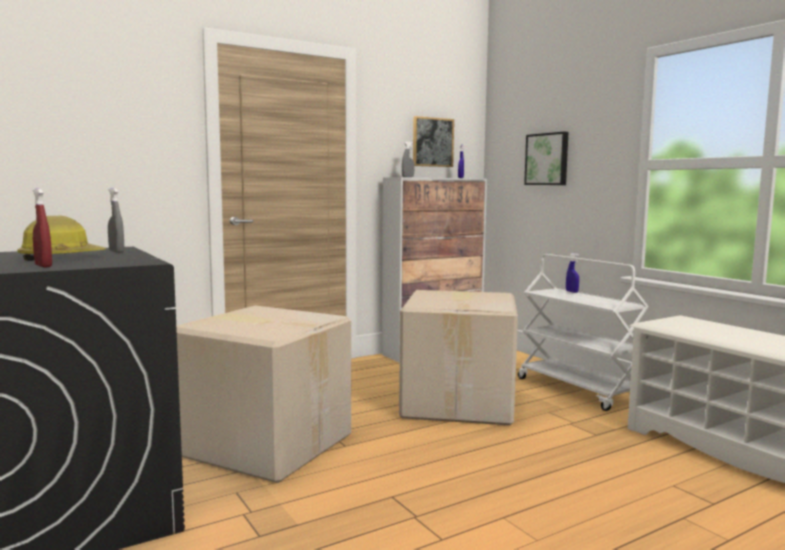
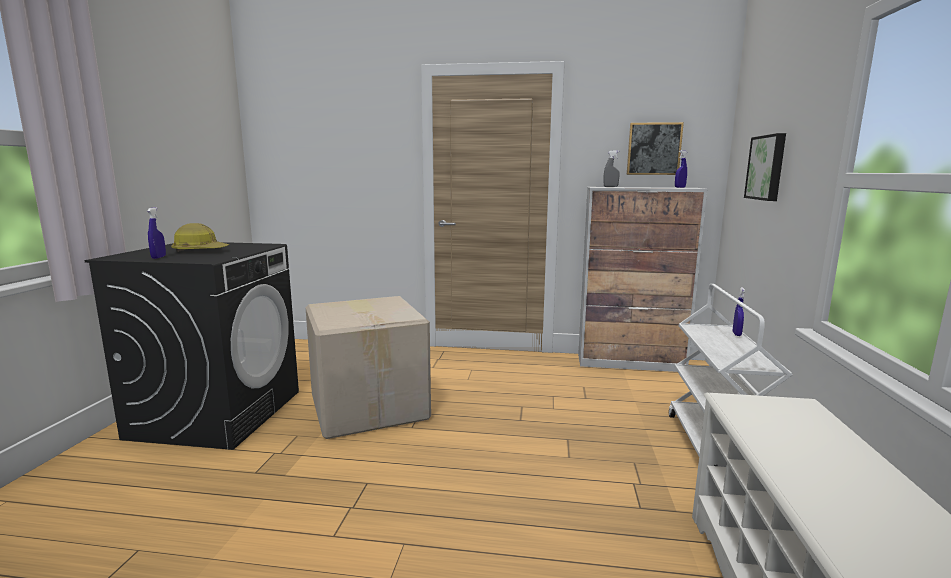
camera: 40 degrees right, 5 degrees up
(43, 266) = (158, 257): red spray bottle -> blue spray bottle
(116, 251) = (249, 248): grey spray bottle -> none
(460, 403) = (563, 422): cardboard box -> none

